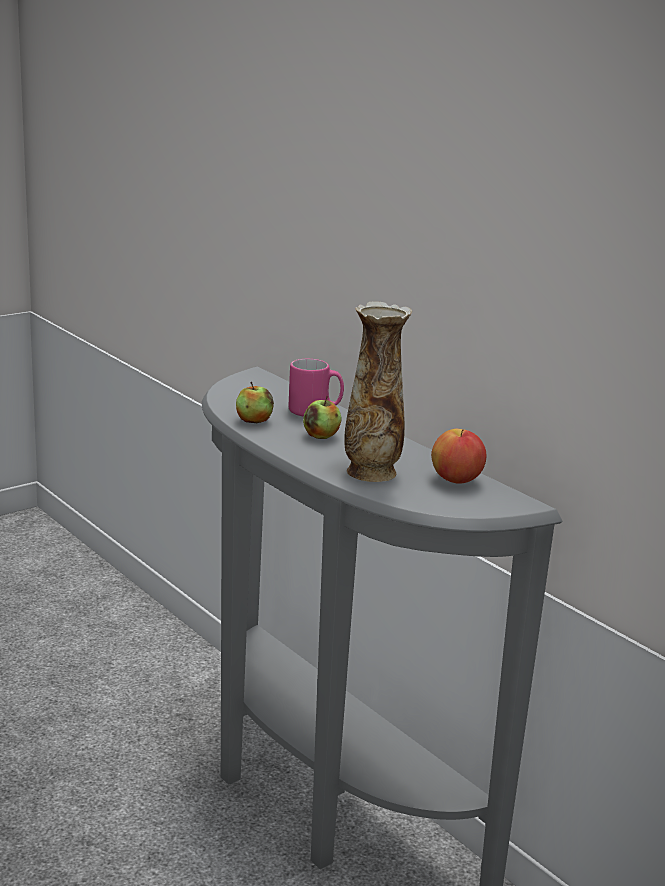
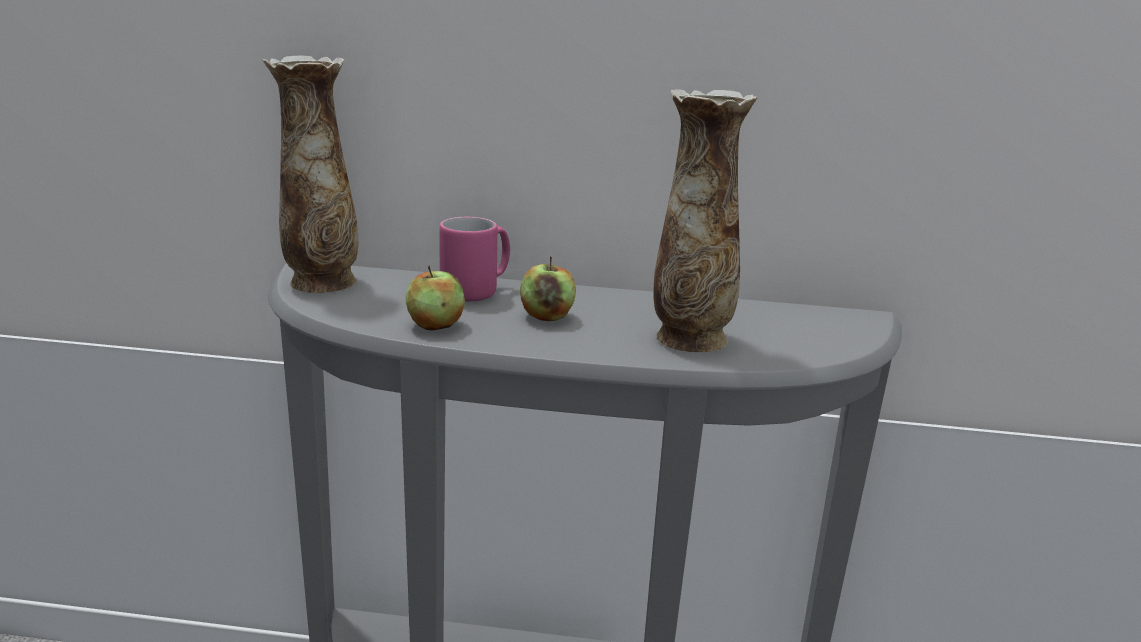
camera: 45 degrees left, 0 degrees up
(246, 382) = (320, 282): none -> vase
(456, 480) = (769, 315): apple -> none

